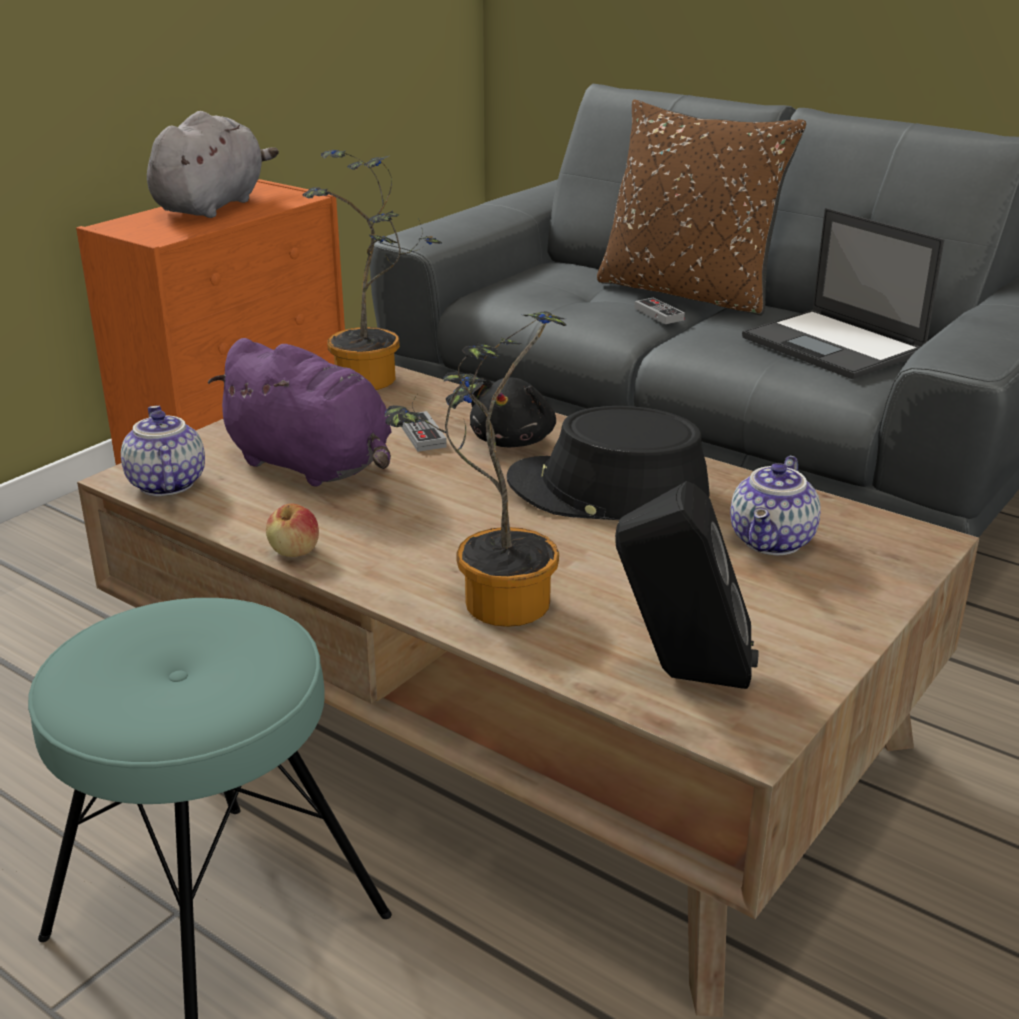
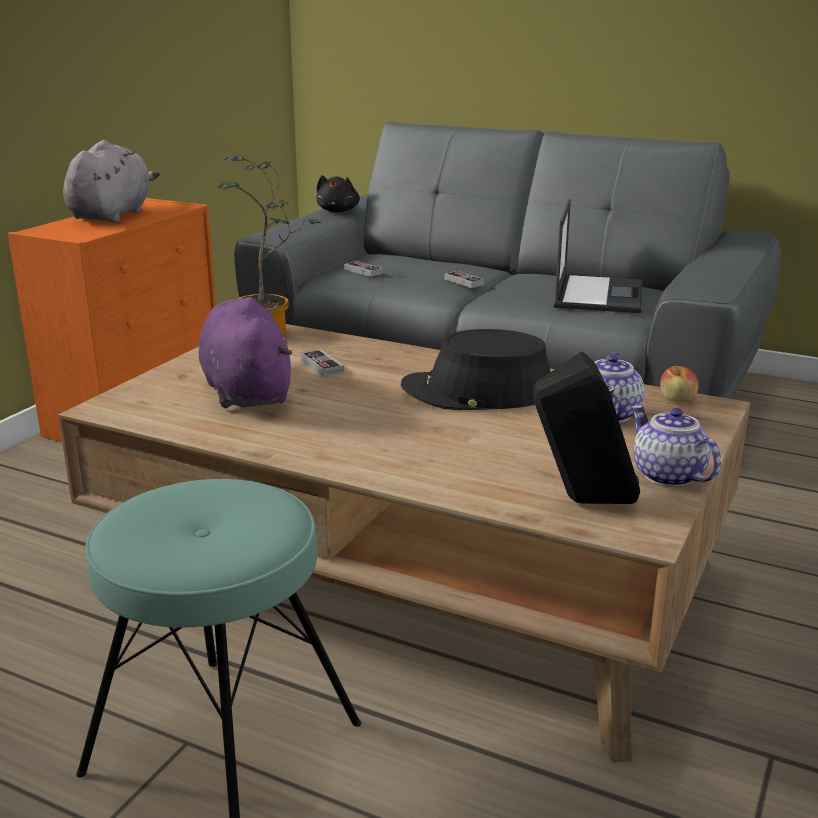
camera: 10 degrees left, 5 degrees down
(165, 484) = (131, 411): teapot -> teapot (666, 476)
(294, 551) = (255, 447): apple -> apple (677, 399)
(313, 466) = (246, 391): purple plush toy -> purple plush toy turned 135 degrees counterclockwise
(494, 602) = (424, 467): potted plant -> none
(514, 440) = (393, 365): black plush toy -> black plush toy (338, 211)
(532, 290) = (363, 271): none -> game controller
(688, 292) = (479, 267): brown pillow -> none
(835, 345) = (598, 294): laptop -> laptop turned 120 degrees counterclockwise

